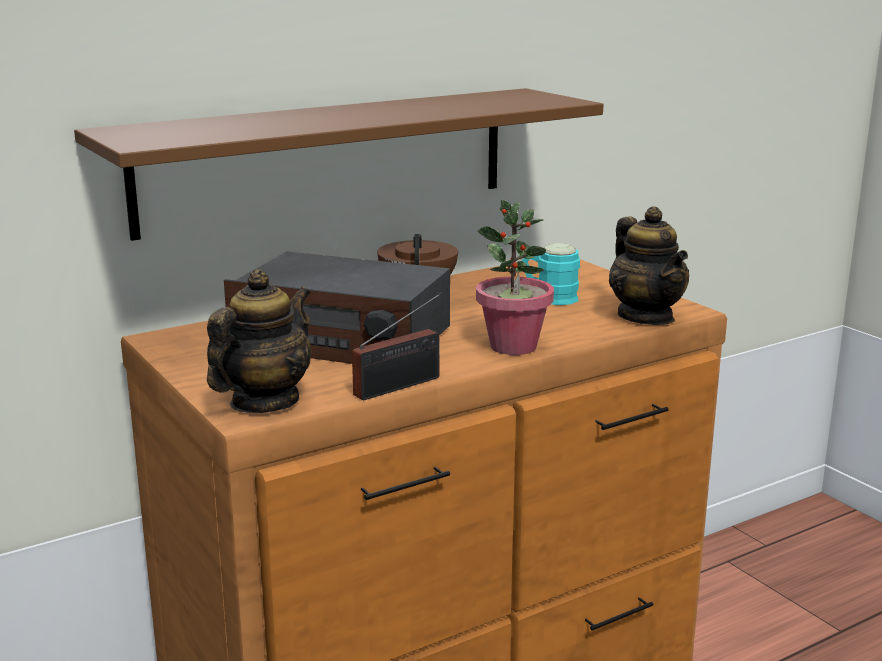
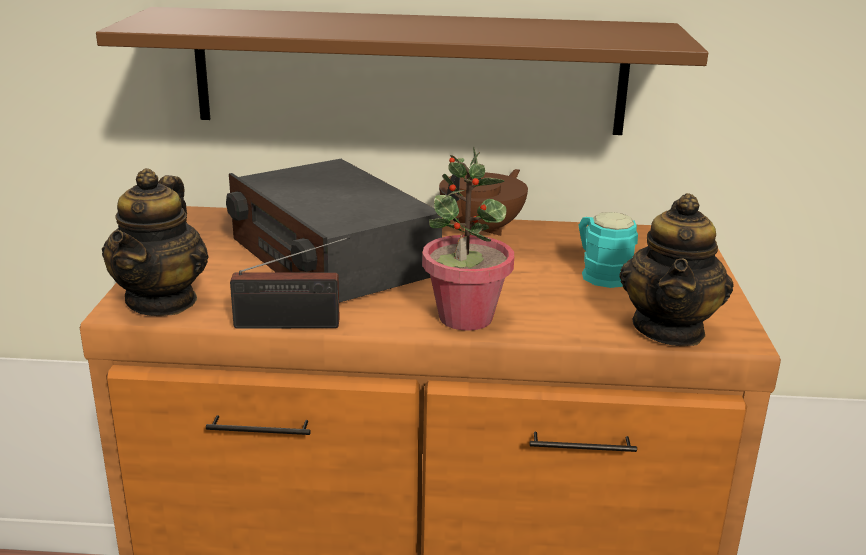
camera: 35 degrees right, 5 degrees up
(264, 402) = (162, 301): teapot -> teapot turned 120 degrees clockwise

